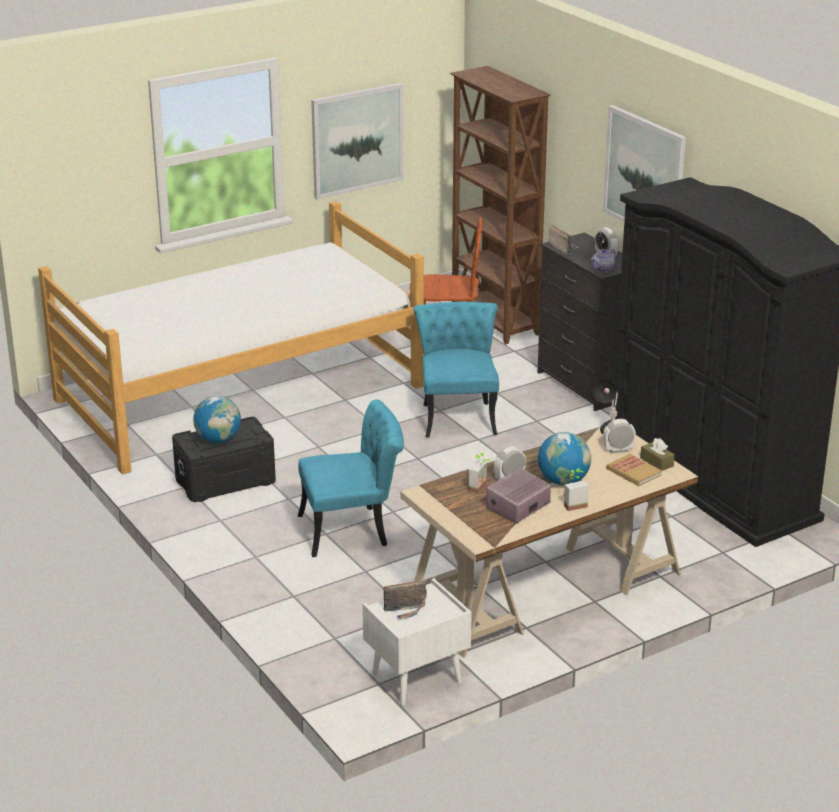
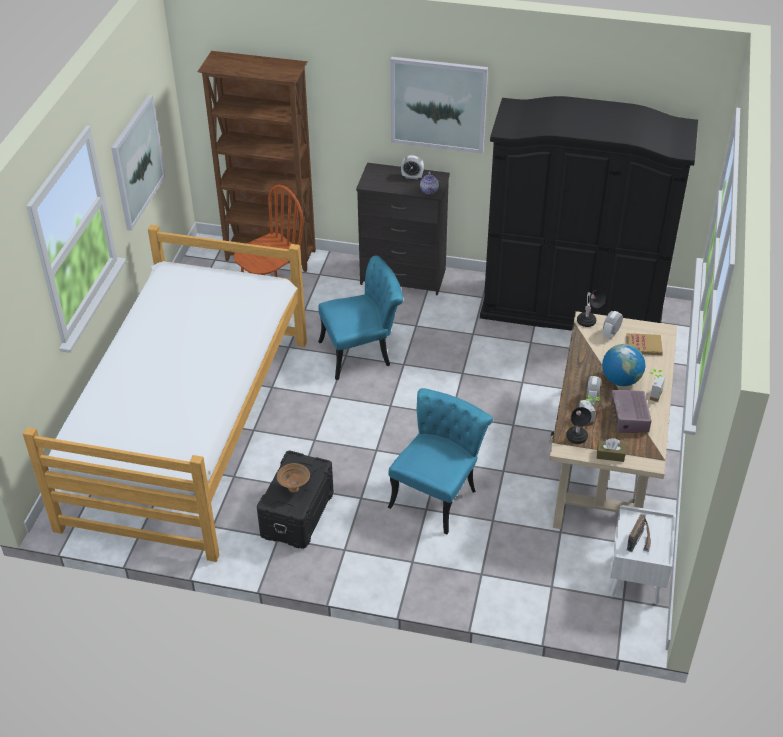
camera: 45 degrees left, 15 degrees up
(218, 440) = (294, 488): globe -> brown bowl
(441, 495) = (576, 441): none -> black table lamp
(457, 415) = (362, 352): turquoise chair -> turquoise chair turned 120 degrees clockwise
(563, 248) = (376, 185): radio -> none
(656, 462) = (643, 329): brown tissue box -> brown tissue box (610, 455)

